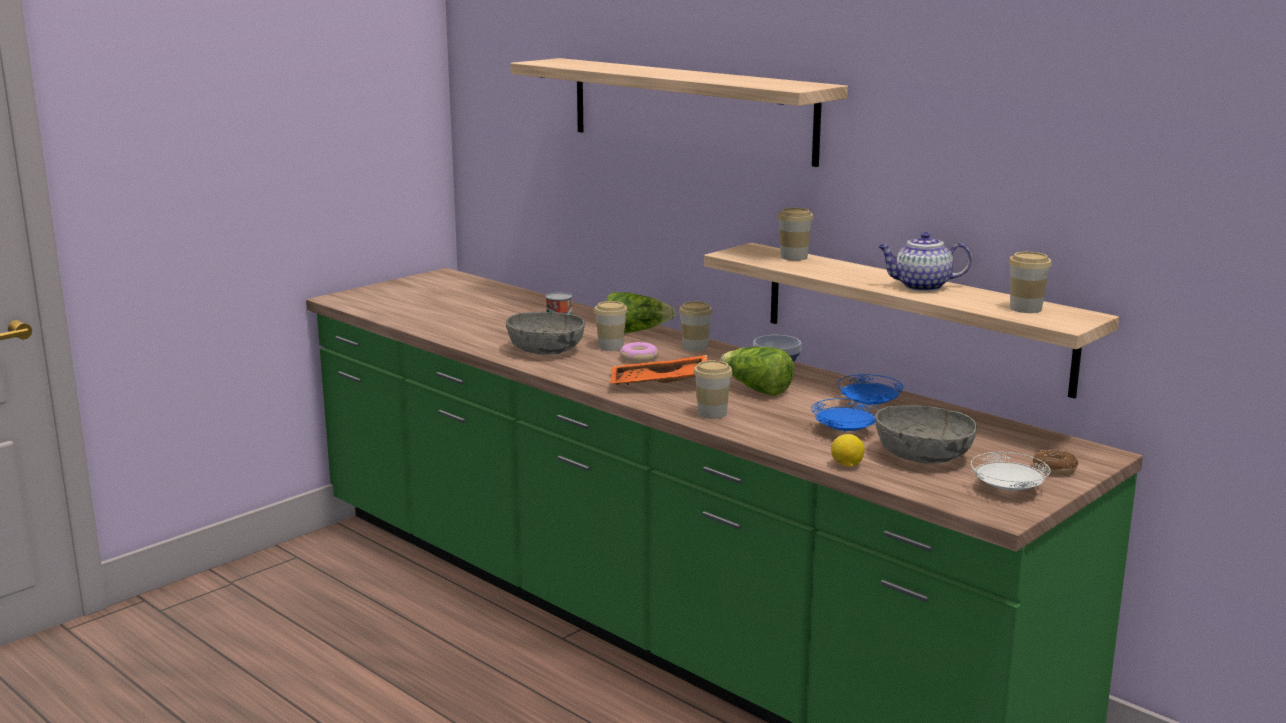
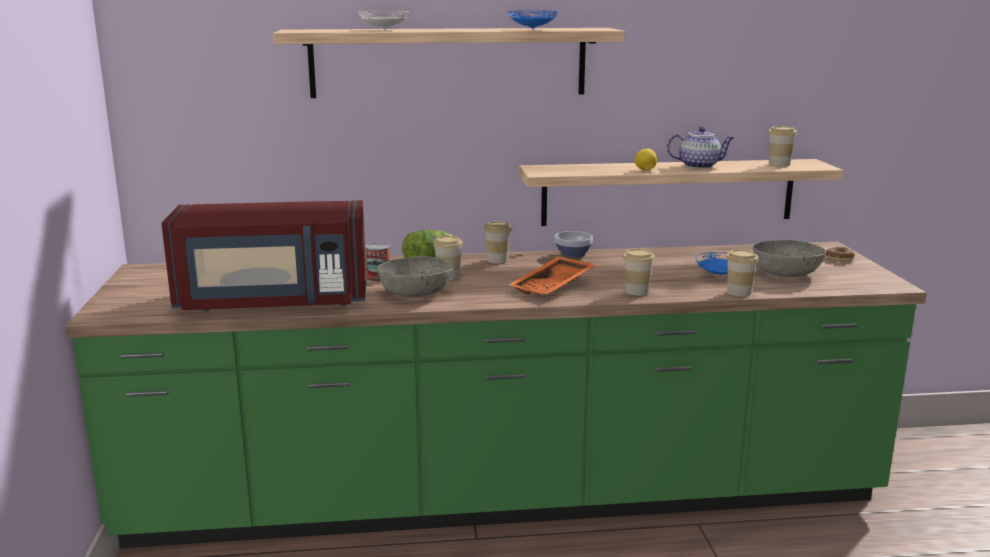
camera: 50 degrees left, 0 degrees up
(444, 324) = (273, 302): none -> red microwave
(639, 358) = (489, 277): donut -> none
(756, 389) = (609, 271): lettuce -> none
(794, 257) = (579, 167): cup -> cup (739, 292)
(846, 465) = (778, 291): lemon -> lemon (645, 170)
(868, 405) = (683, 259): blue plate -> blue plate (532, 29)
(921, 286) = (699, 166): teapot -> teapot turned 135 degrees counterclockwise
(1008, 490) = (860, 275): white plate -> white plate (384, 29)

